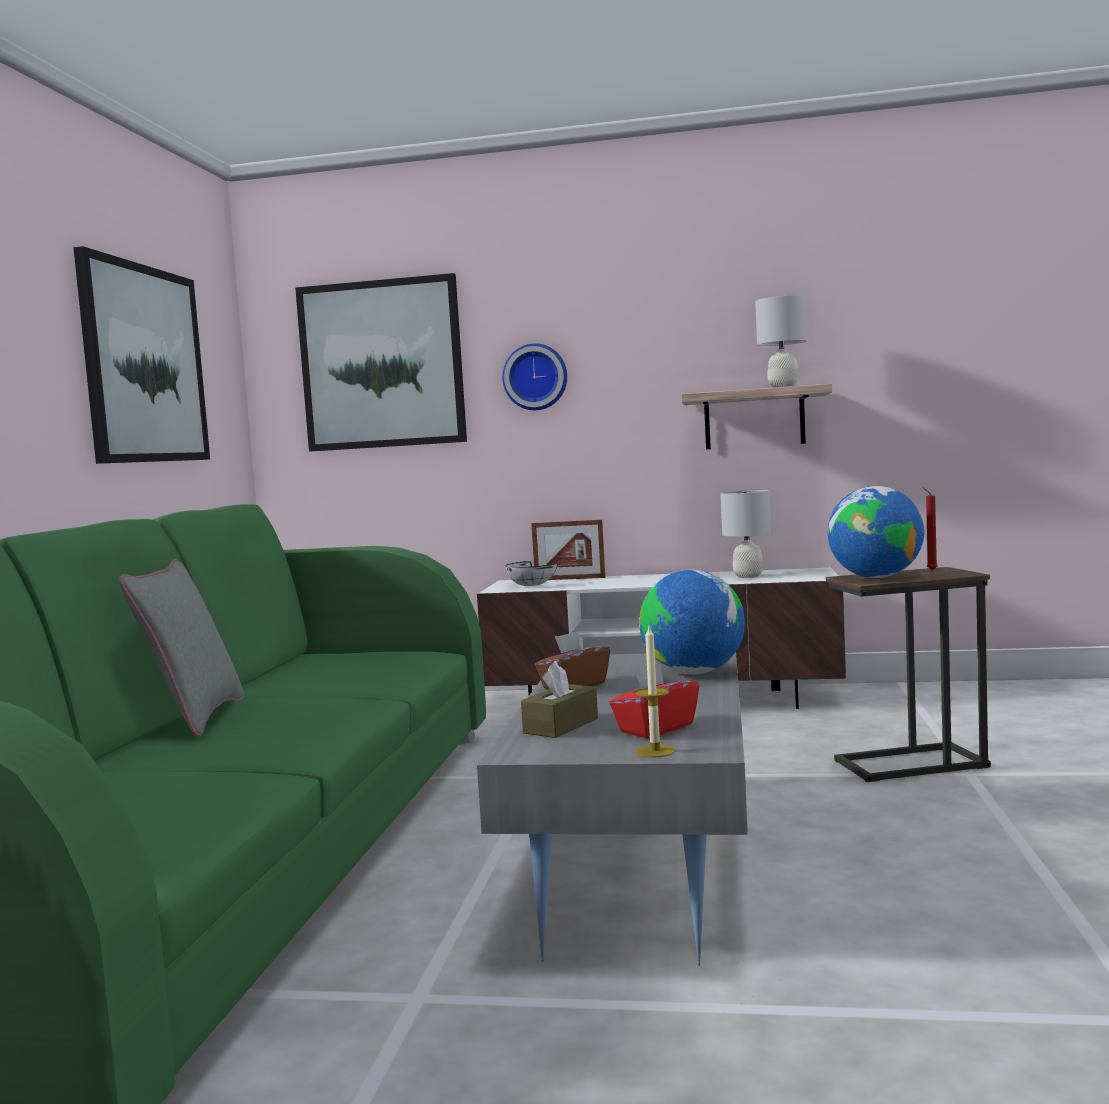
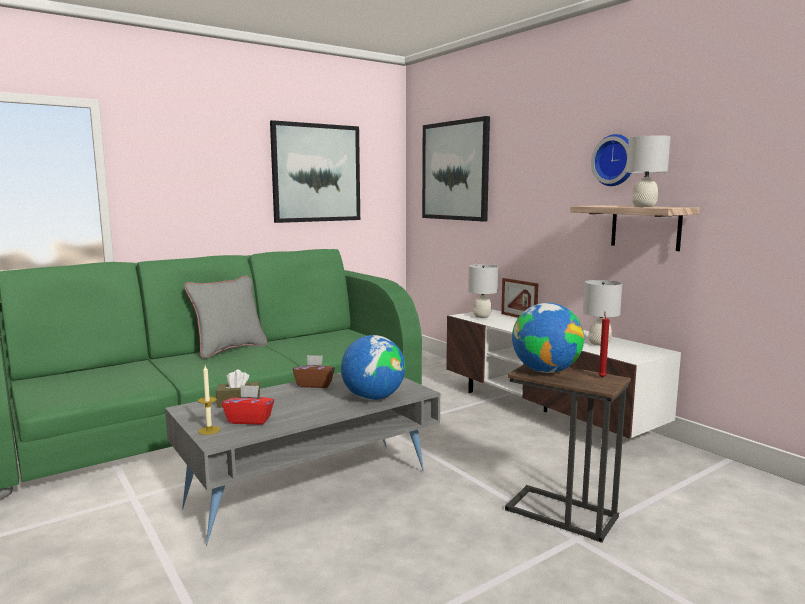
camera: 45 degrees right, 5 degrees up
(528, 586) = (482, 317): white bowl -> grey table lamp
(535, 377) = (522, 184): wall clock -> wall clock (615, 160)

